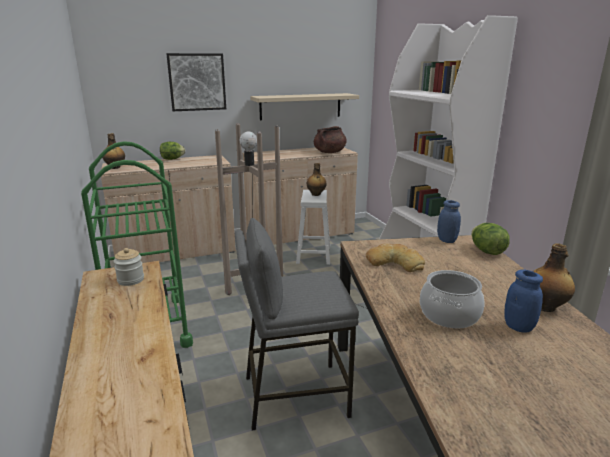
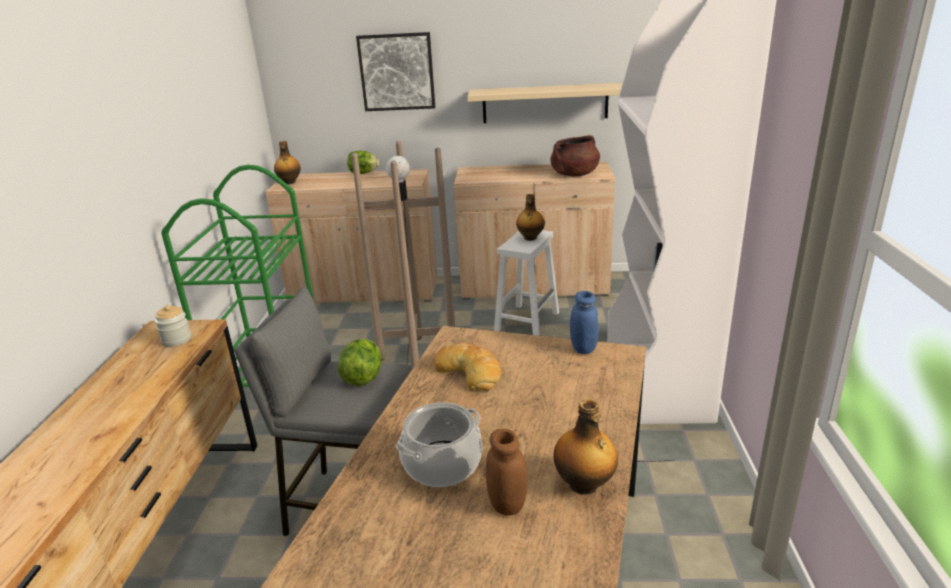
camera: 25 degrees right, 5 degrees up
(487, 251) = (619, 377): lettuce -> lettuce (363, 377)
(518, 327) = (507, 504): blue jar -> brown jar

